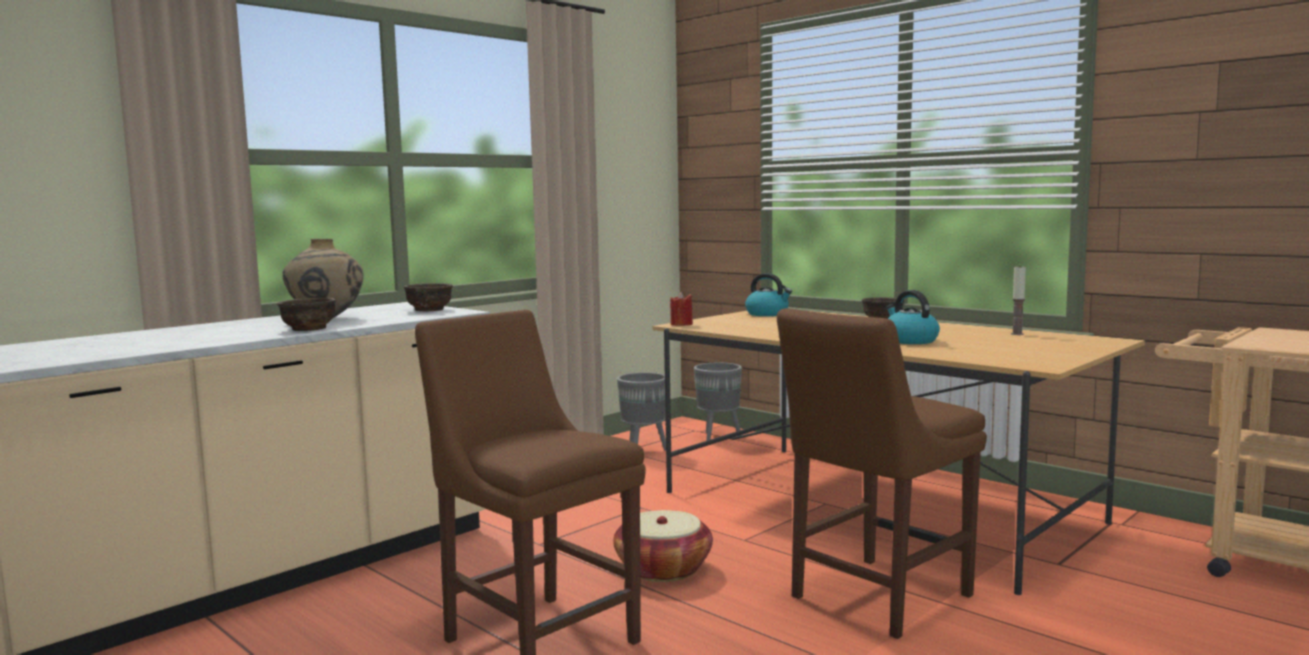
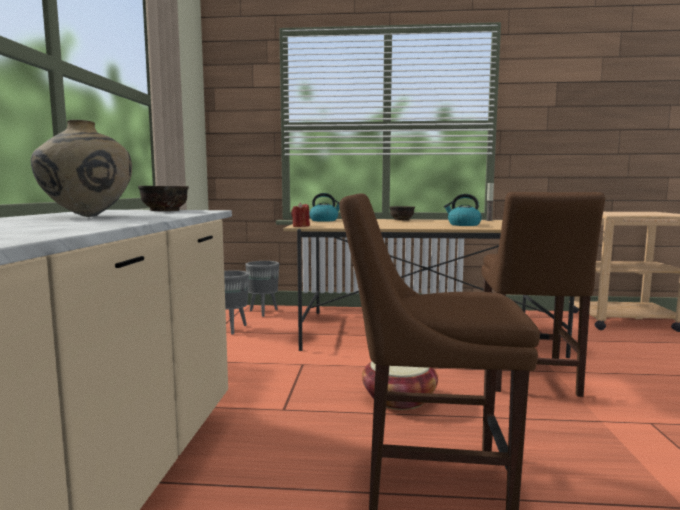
camera: 40 degrees left, 0 degrees up
(309, 329) = (124, 221): brown bowl -> none

